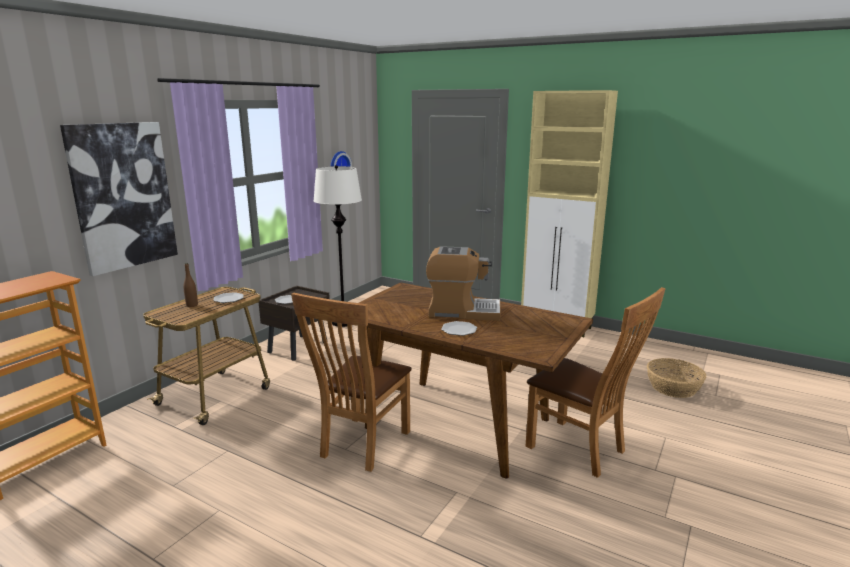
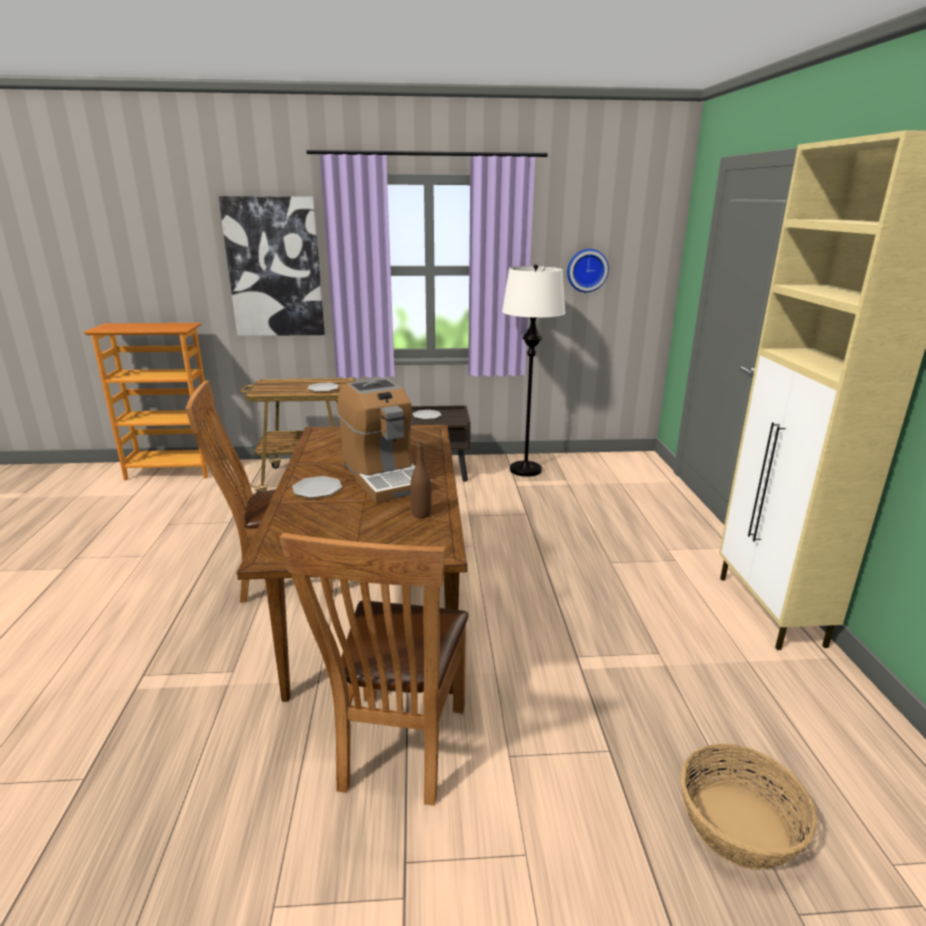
camera: 55 degrees right, 5 degrees up
(192, 305) = (295, 384): brown bottle -> brown bottle (421, 514)

